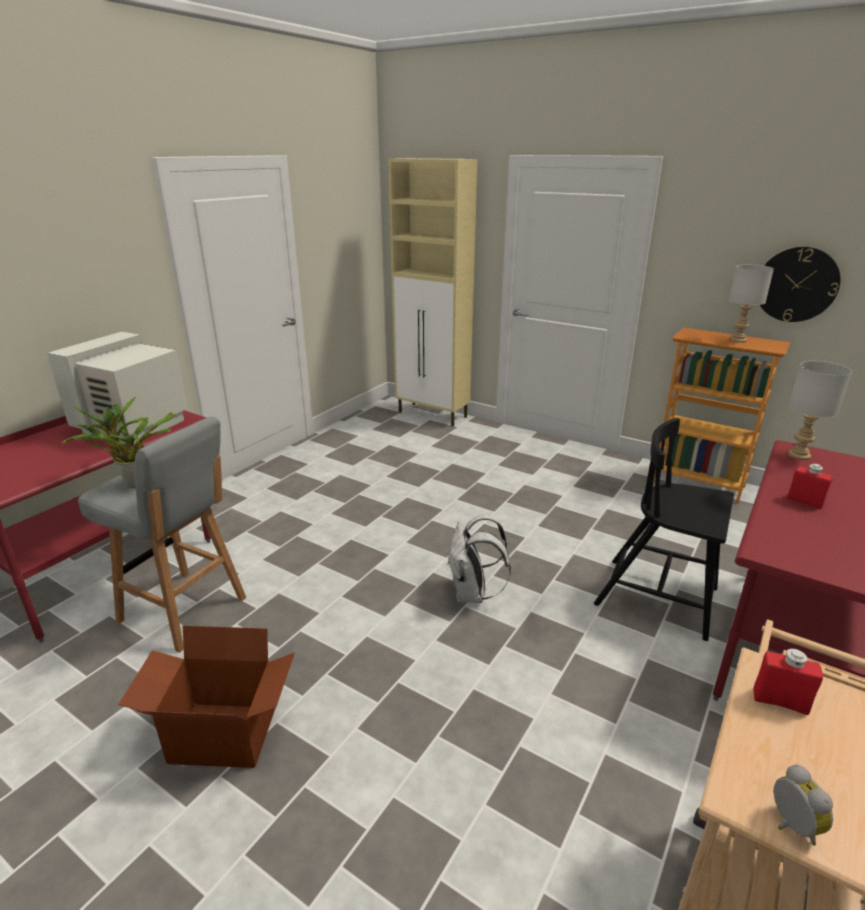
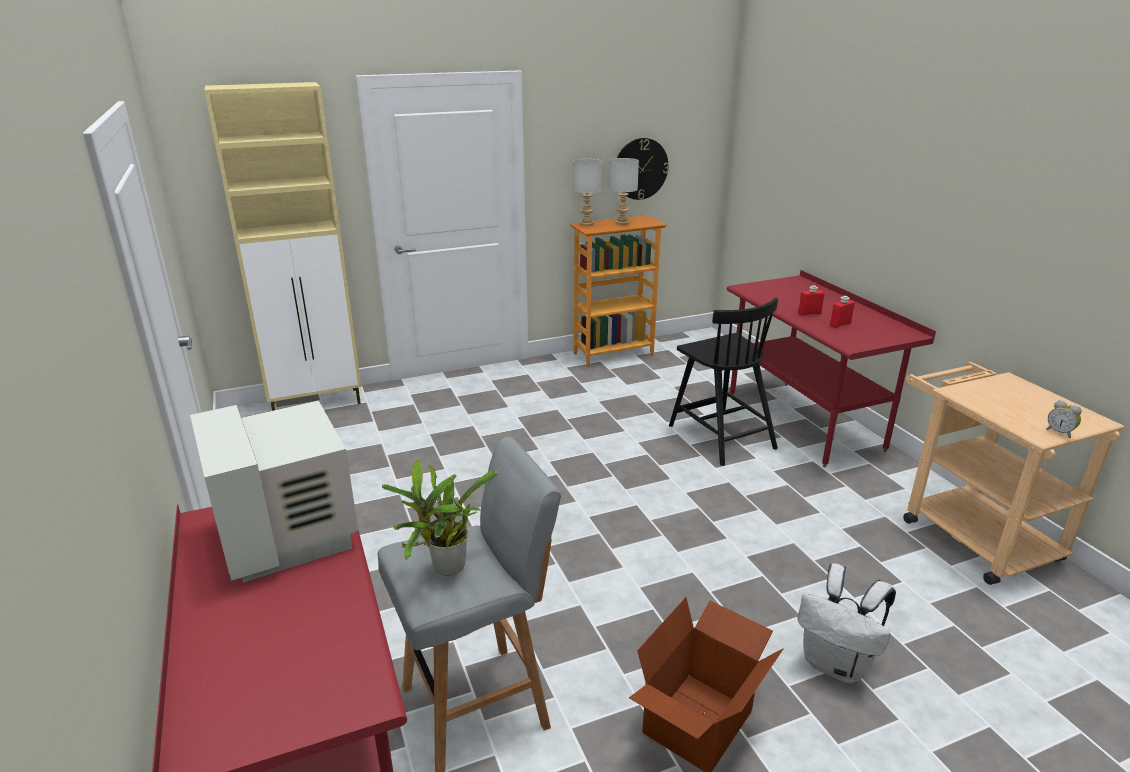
camera: 55 degrees left, 0 degrees up
(472, 594) = (639, 509): white backpack -> white backpack (837, 664)
(659, 598) = (720, 436): black chair -> black chair turned 90 degrees counterclockwise
(780, 701) = (980, 399): red bottle -> red bottle (840, 324)
(790, 825) = (1059, 432): alarm clock -> alarm clock turned 150 degrees counterclockwise
(800, 455) = (755, 290): grey table lamp -> grey table lamp (587, 224)

